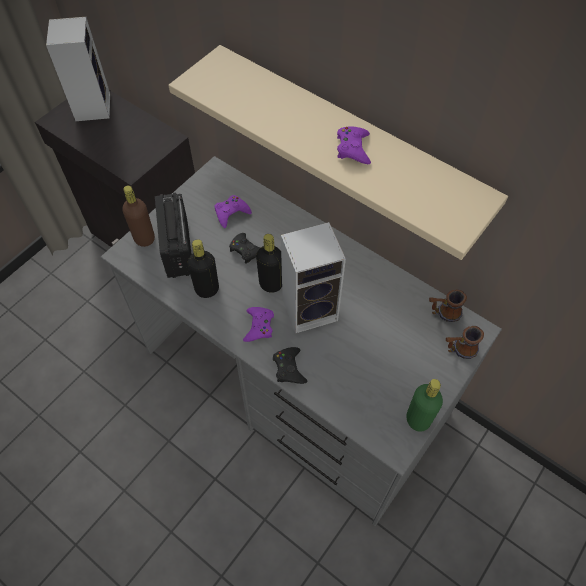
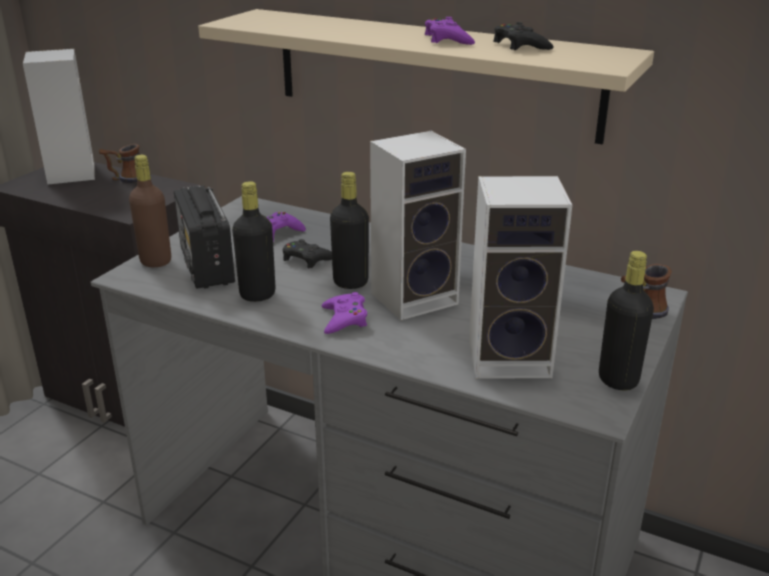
camera: 10 degrees left, 30 degrees down
(289, 368) = (402, 352): black game controller -> black game controller (520, 45)
(357, 385) = (512, 357): none -> speaker
(418, 419) = (618, 380): green bottle -> black bottle
(443, 312) = (601, 285): mug -> mug (125, 179)

